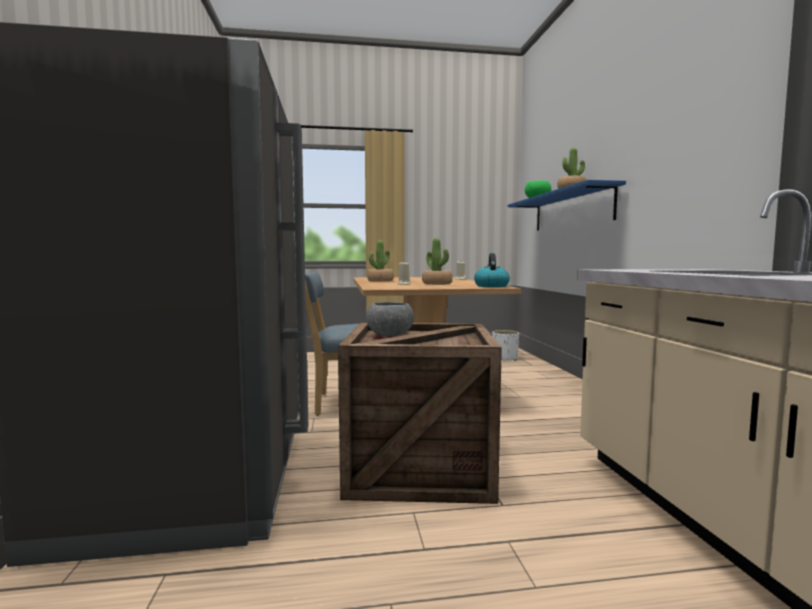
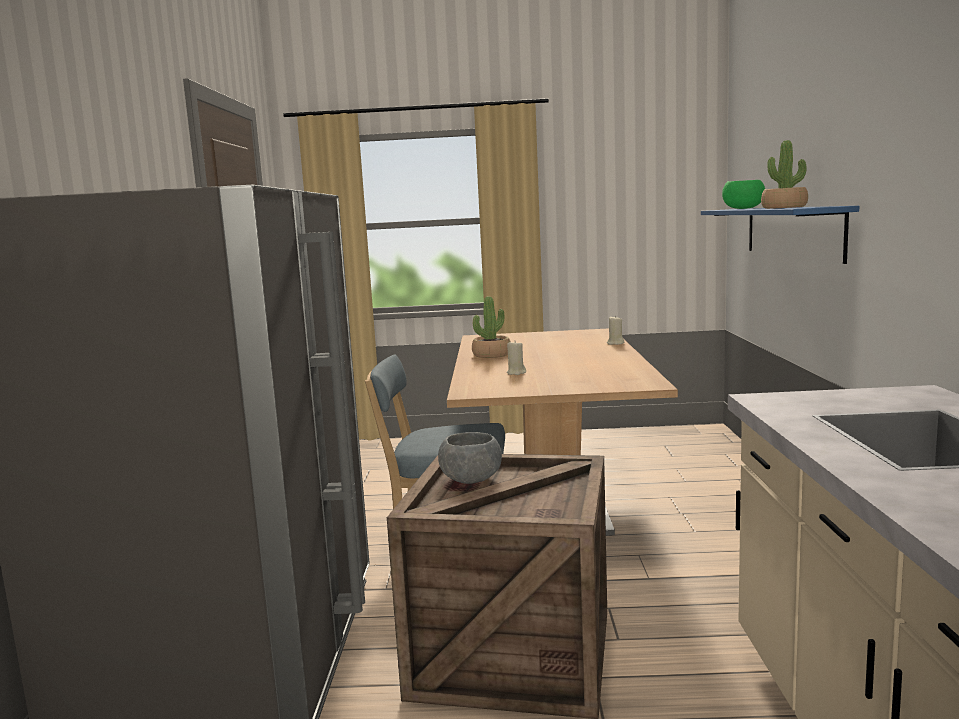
camera: 10 degrees right, 5 degrees up
(437, 284) = (565, 369): potted plant -> none
(491, 286) = (638, 380): kettle -> none
(504, 359) = (697, 452): white planter -> none

